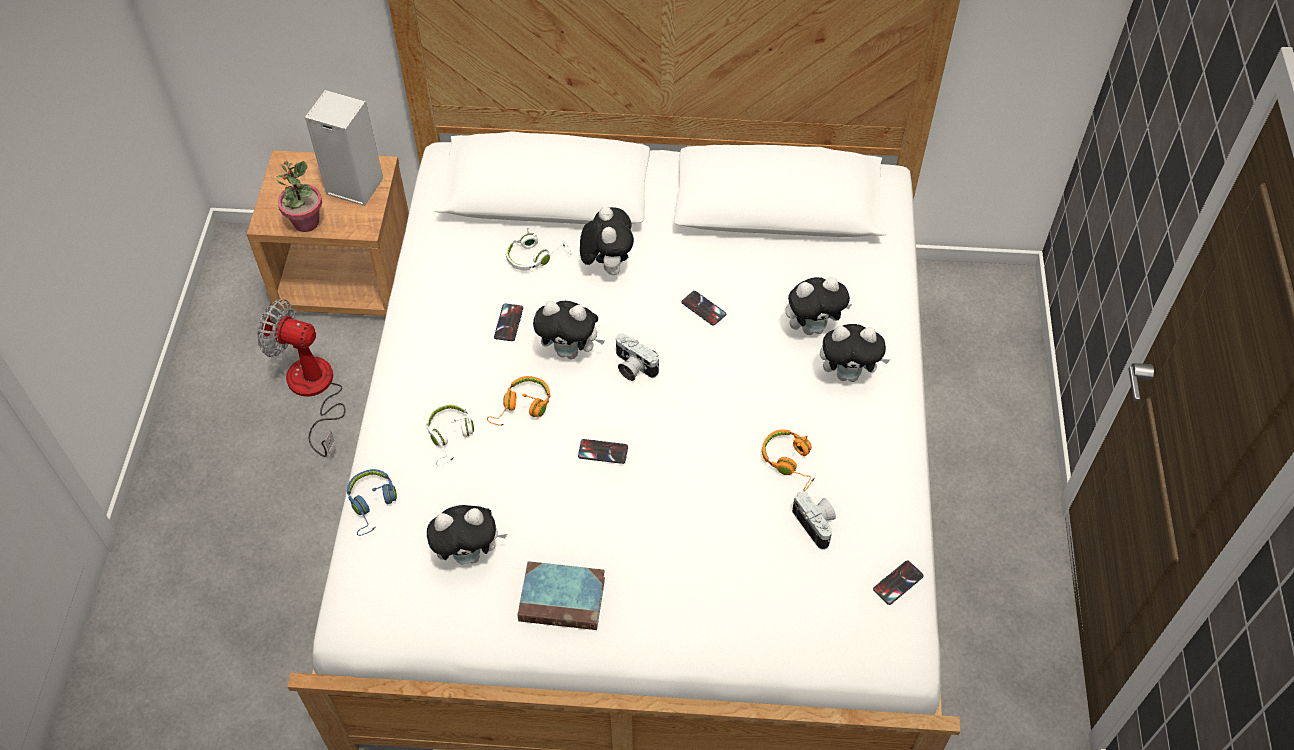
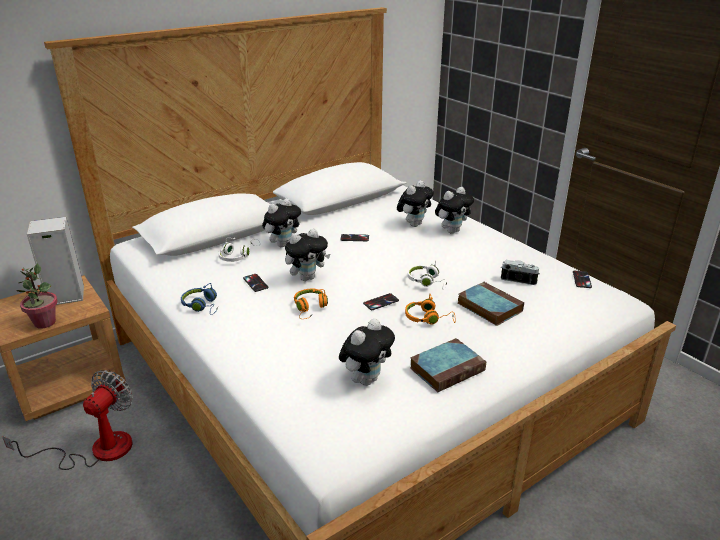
camera: 40 degrees left, 25 degrees down
(313, 391) = (97, 449): fan -> fan turned 135 degrees clockwise
(372, 504) = (269, 393): blue headphones -> blue headphones (202, 306)
(450, 436) = (282, 339): white headphones -> white headphones (427, 282)
(607, 265) = (283, 244): plush toy -> plush toy turned 90 degrees clockwise
(632, 367) = (350, 269): camera -> none
(718, 543) = (488, 307): none -> book
(790, 462) = (474, 265): orange headphones -> orange headphones (428, 318)

